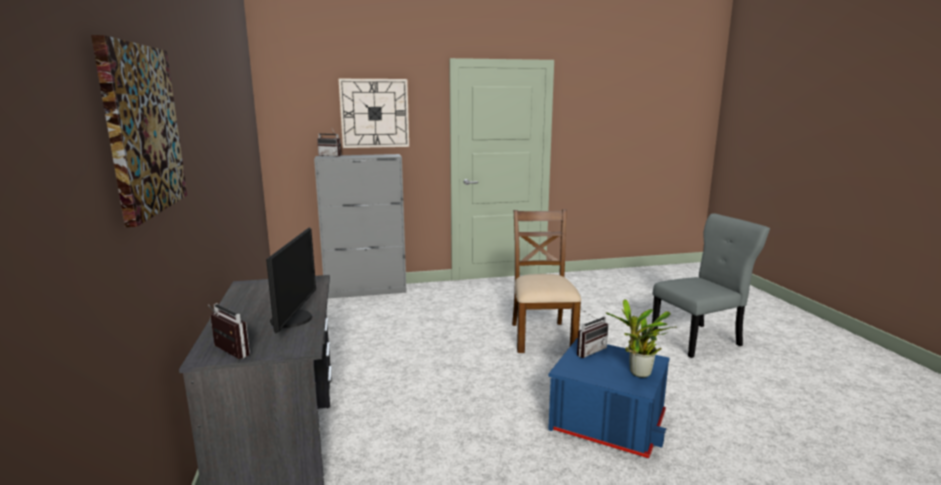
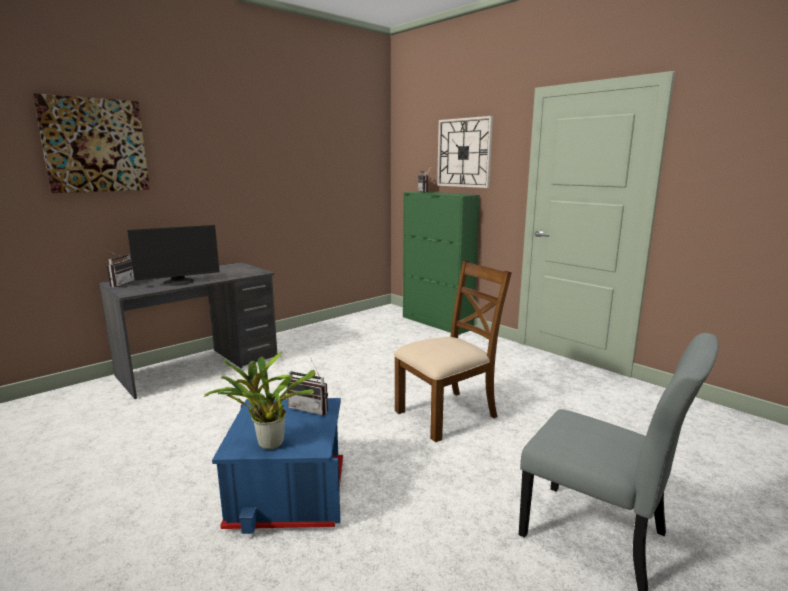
camera: 60 degrees right, 0 degrees up
(366, 291) = (437, 323): grey cabinet -> green cabinet

